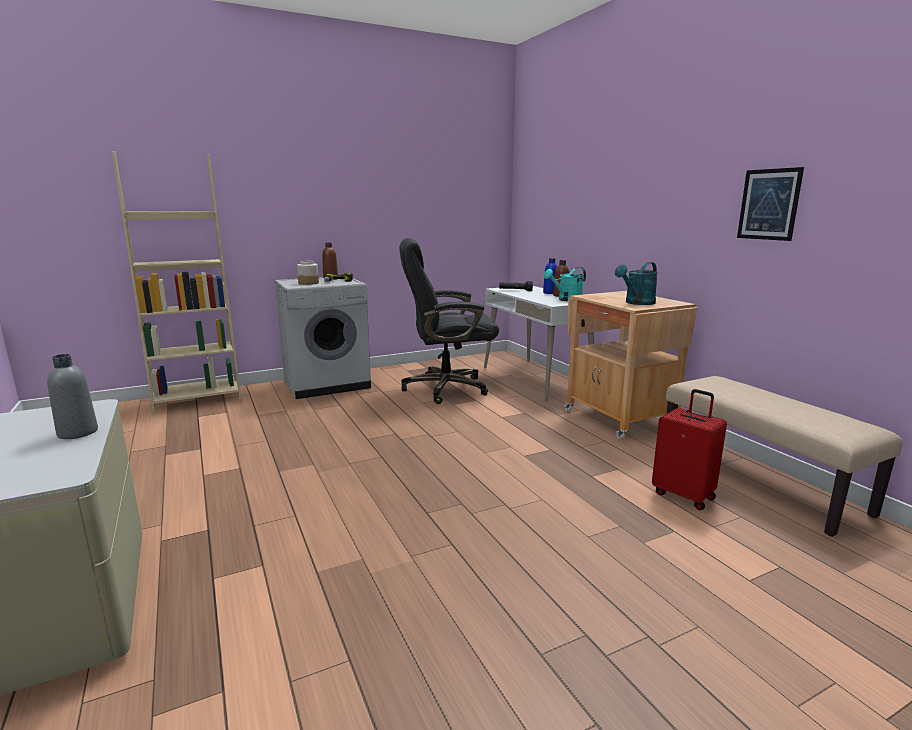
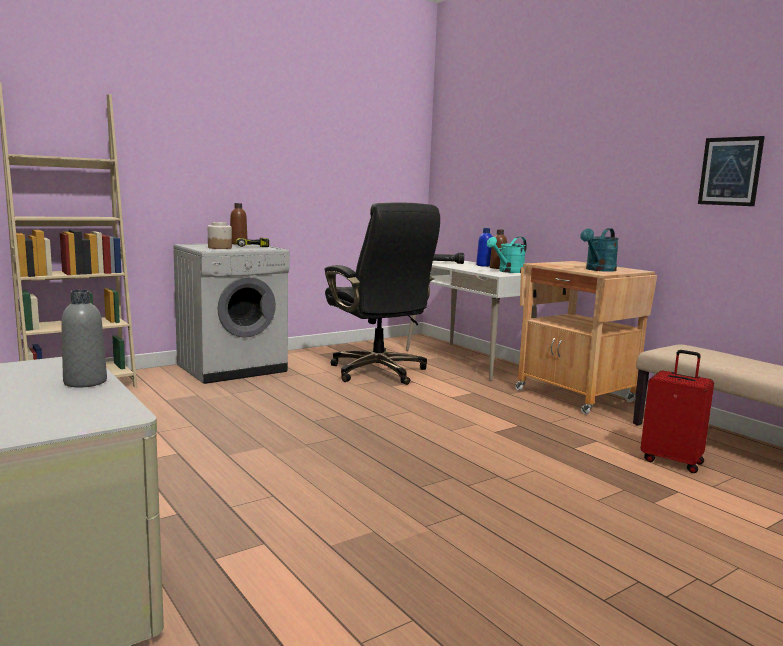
camera: 10 degrees left, 5 degrees down
(447, 388) = (376, 371): black office chair -> black office chair turned 105 degrees counterclockwise

